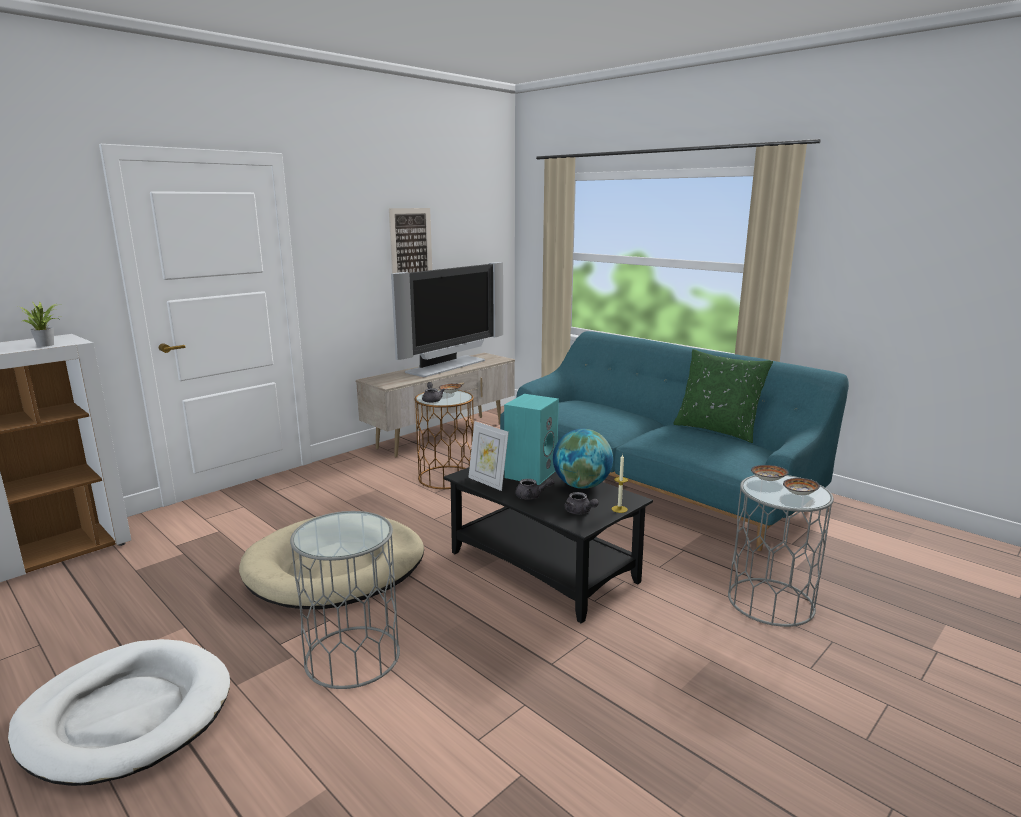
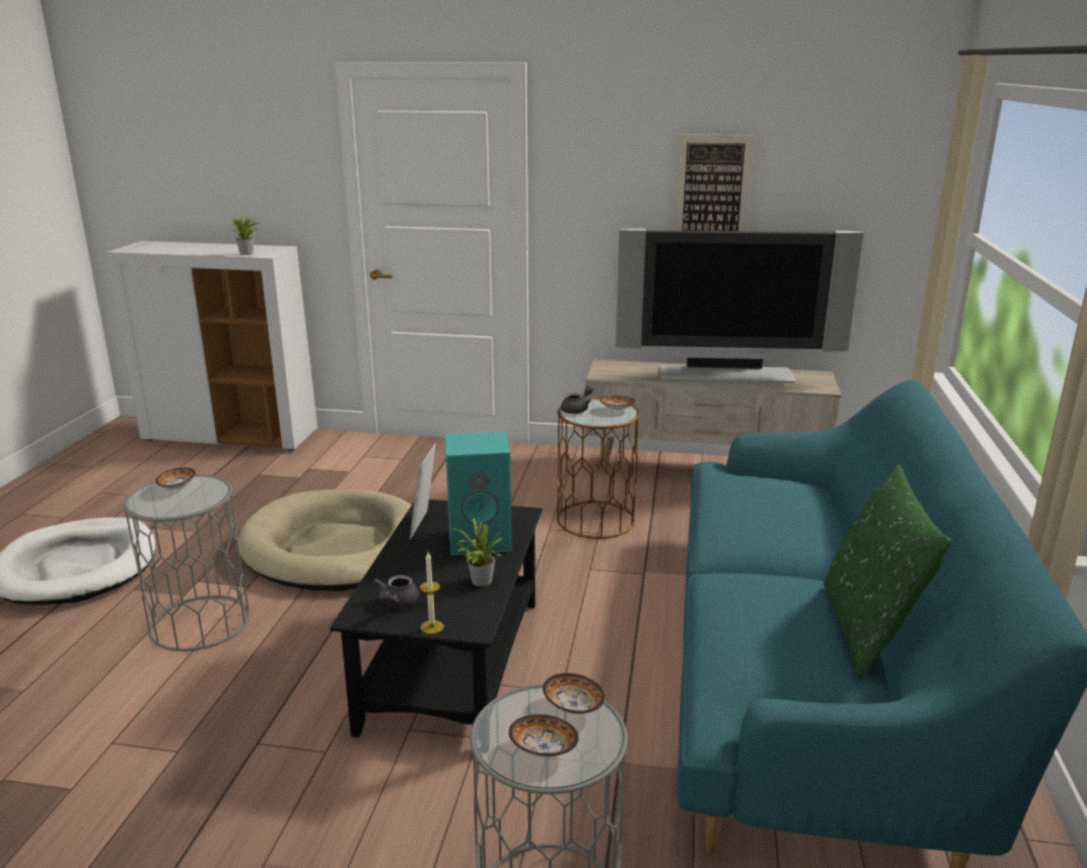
camera: 55 degrees right, 5 degrees up
(325, 530) = (178, 487): none -> bowl
(532, 496) = (412, 561): grey teapot -> none
(582, 486) = (479, 581): globe -> potted plant

